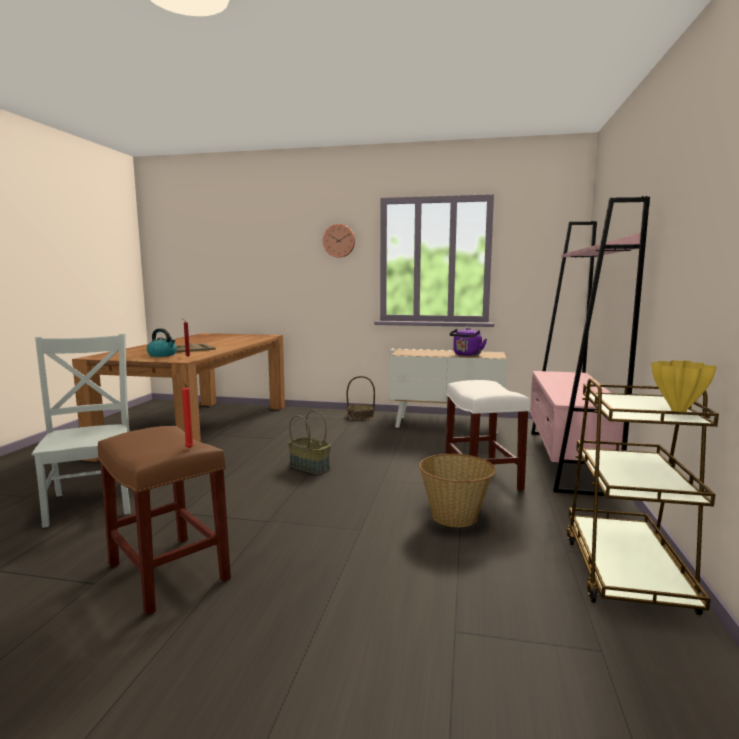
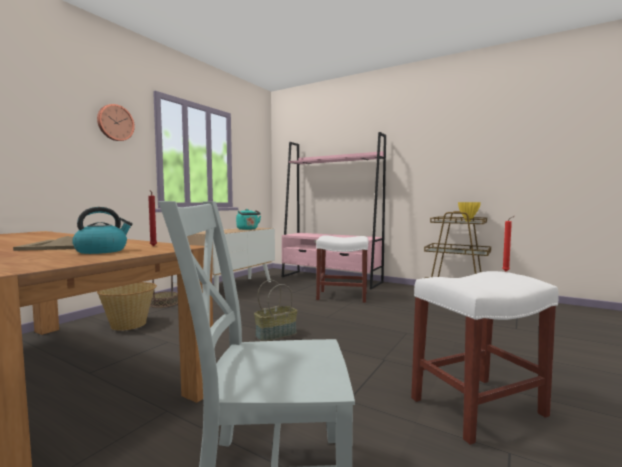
camera: 70 degrees left, 5 degrees down
(169, 572) = (478, 406): brown stool -> white stool
(455, 516) = (394, 310): basket -> basket (129, 324)
(466, 355) = (248, 229): purple kettle -> turquoise kettle

